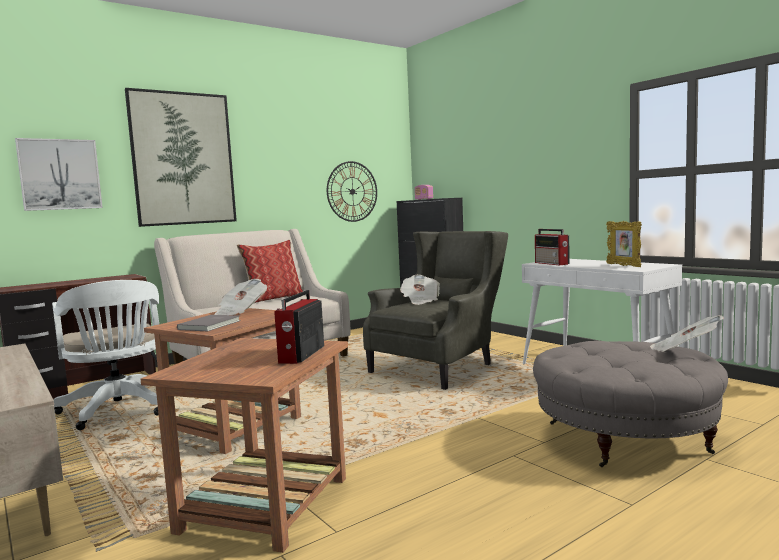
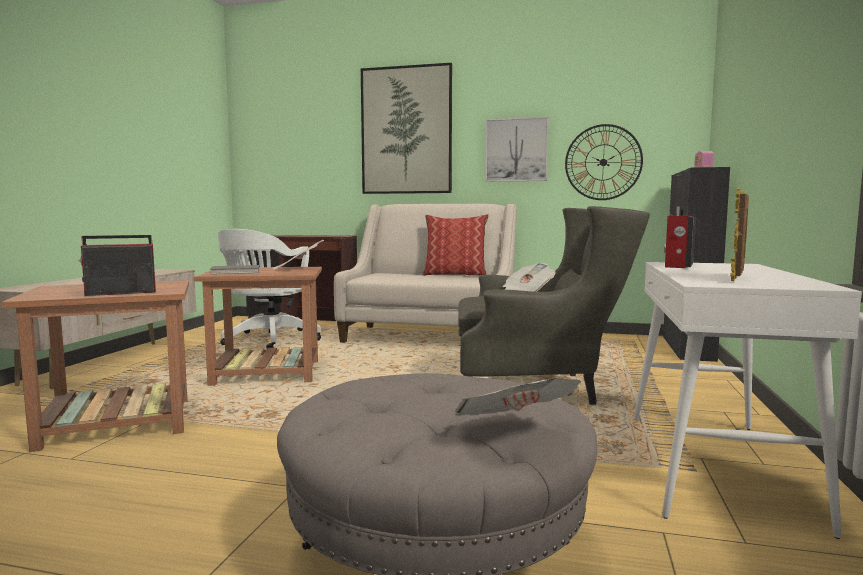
camera: 50 degrees right, 0 degrees up
(60, 174) = (310, 148): picture -> picture (516, 150)

